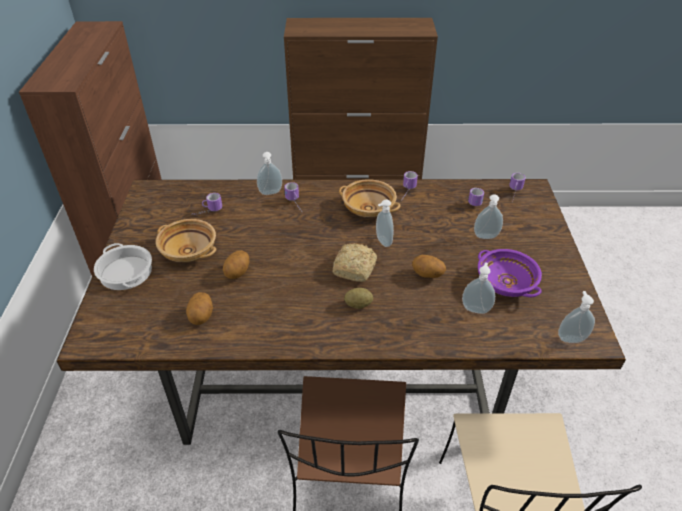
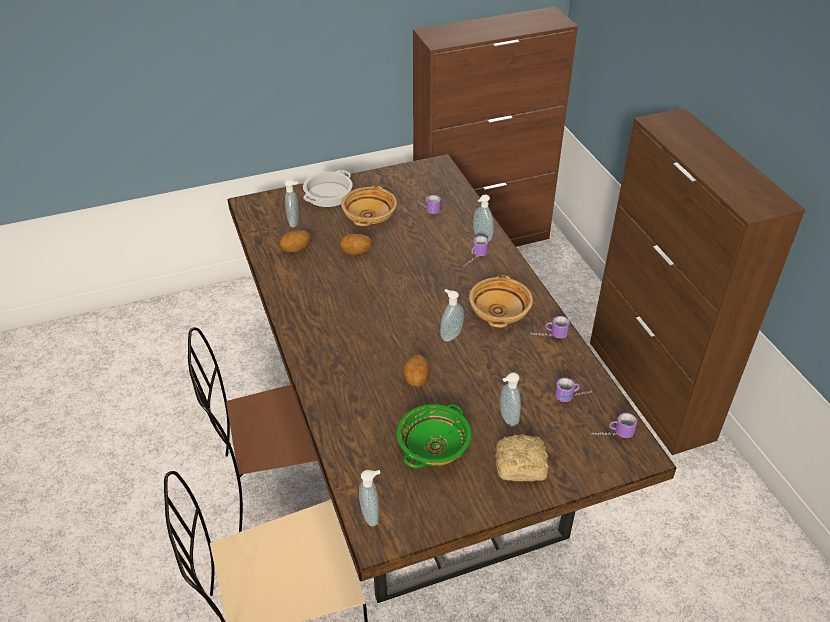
camera: 70 degrees right, 0 degrees up
(355, 268) = (400, 325): bread -> bread (522, 465)
(358, 305) = (350, 339): potato -> none
(476, 308) = (383, 427): soap dispenser -> soap dispenser (295, 222)
(505, 284) = (433, 446): purple bowl -> green bowl

